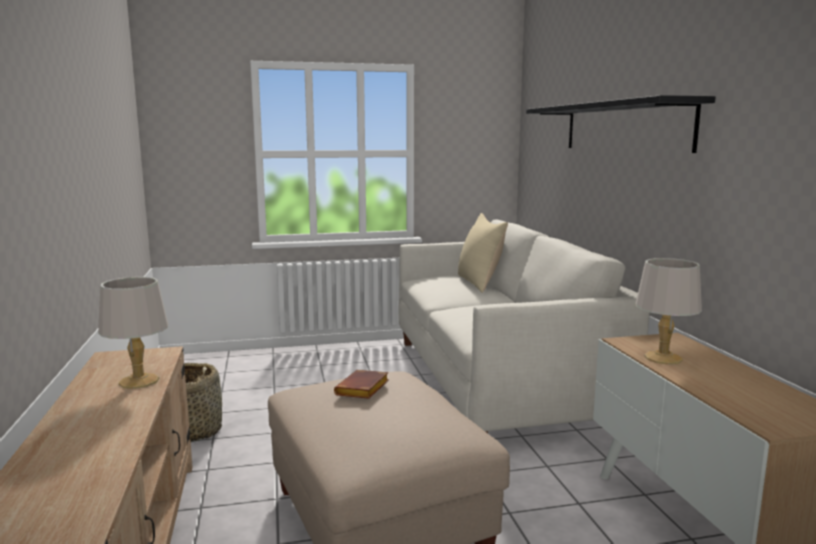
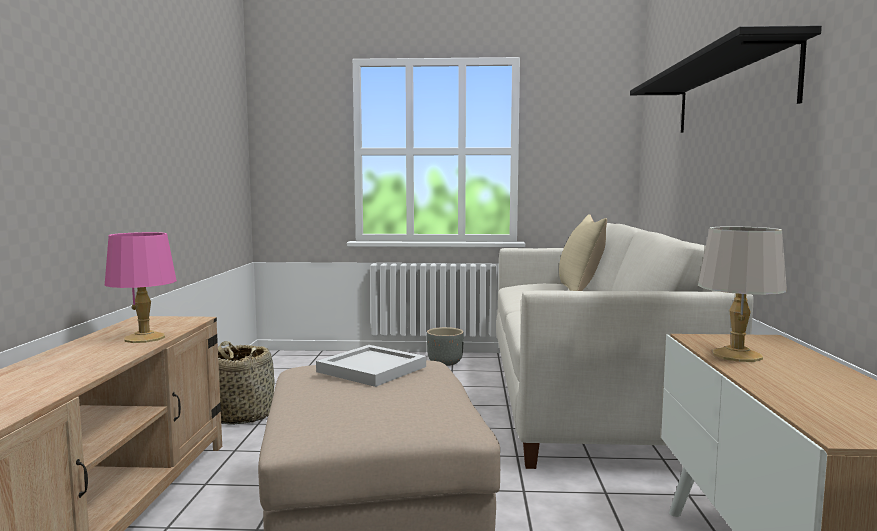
camera: 15 degrees right, 5 degrees down
(140, 381) = (145, 338): grey table lamp -> pink table lamp
(355, 354) = (445, 363): none -> grey planter
(363, 390) = (372, 370): brown book -> white tray

